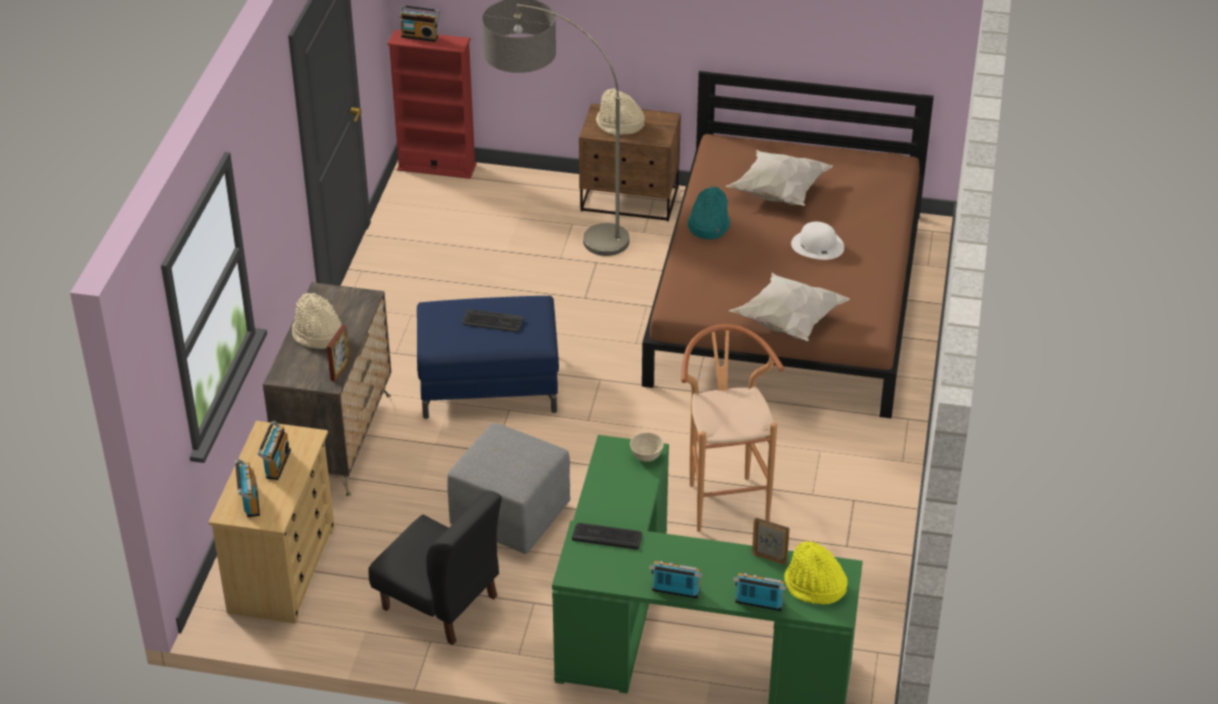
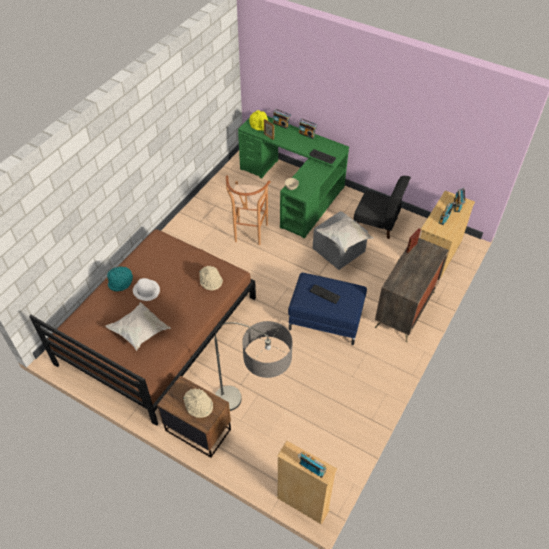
camera: 160 degrees left, 10 degrees up
(317, 335) = (419, 269): beige hat -> beige hat (211, 281)
(437, 167) = (302, 504): red bookcase -> beige bookcase
(440, 603) = (377, 224): black chair -> black chair turned 150 degrees clockwise
(708, 225) = (191, 320): turquoise hat -> turquoise hat (121, 282)
(787, 322) = (190, 251): white pillow -> white pillow (344, 240)

